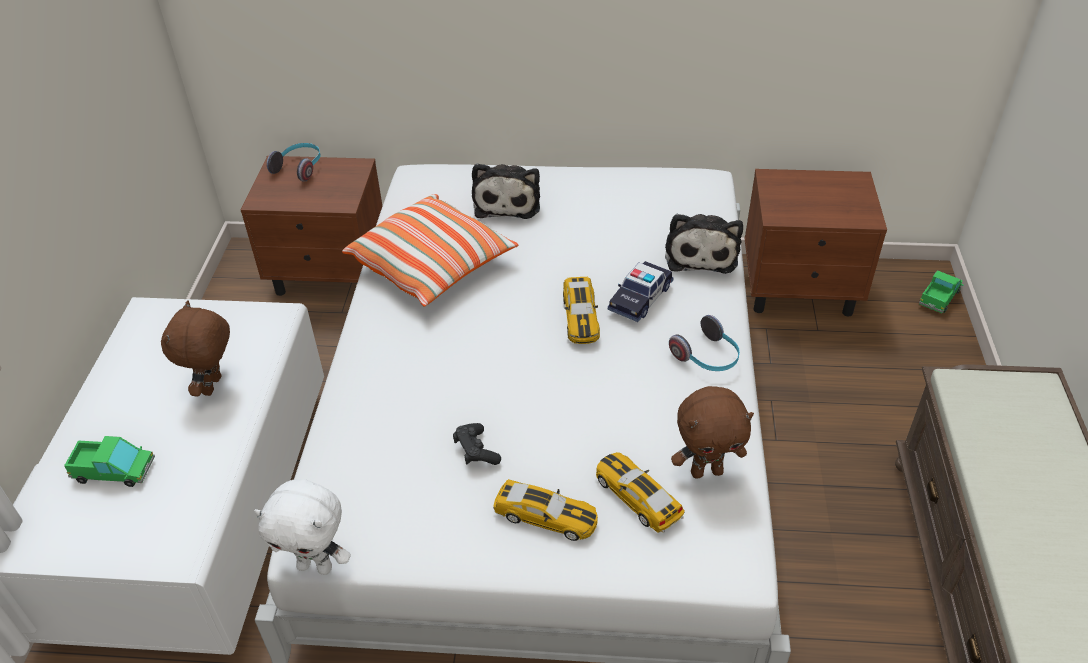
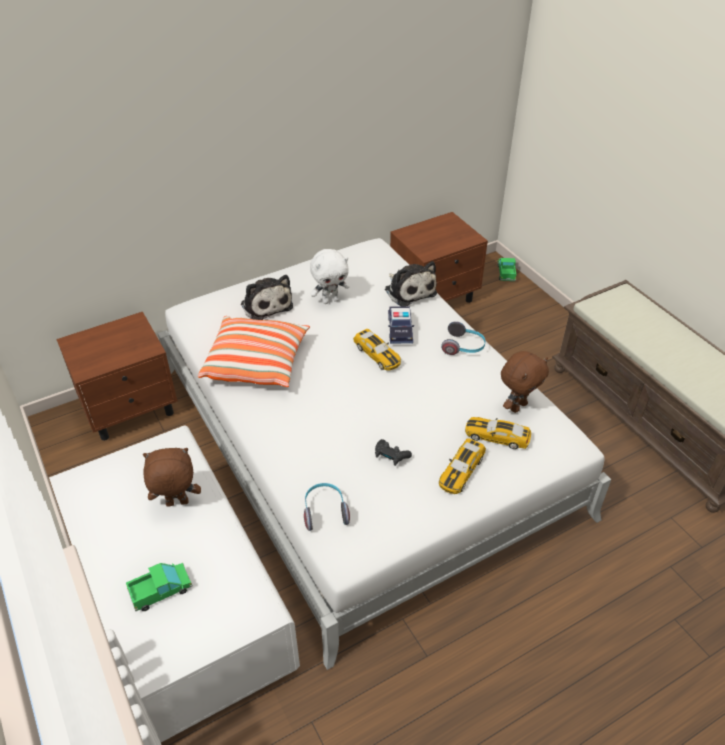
camera: 35 degrees left, 0 degrees up
(214, 386) = (177, 504): brown plush toy -> brown plush toy turned 105 degrees clockwise
(299, 168) = (92, 338): headphones -> headphones (325, 511)
(316, 566) = (361, 567): white plush toy -> white plush toy (330, 300)
(546, 516) = (461, 471): toy car -> toy car turned 135 degrees clockwise

